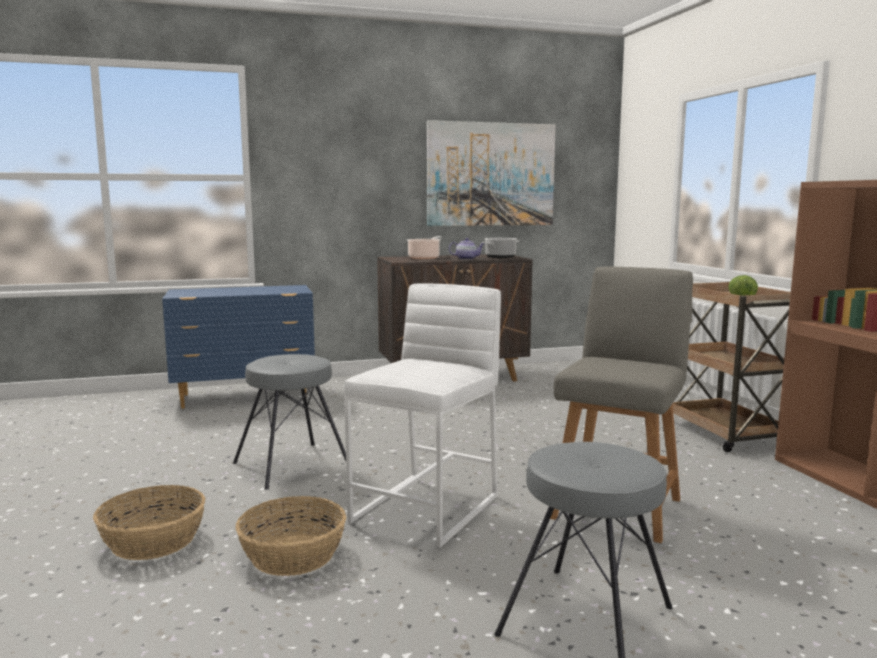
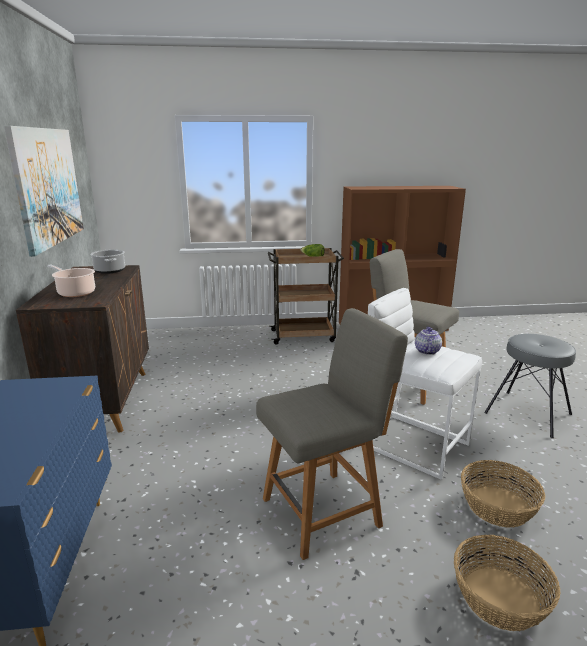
camera: 80 degrees left, 10 degrees up
(292, 465) = (324, 510): grey stool -> grey chair
(467, 259) = (113, 281): teapot -> teapot (426, 351)

